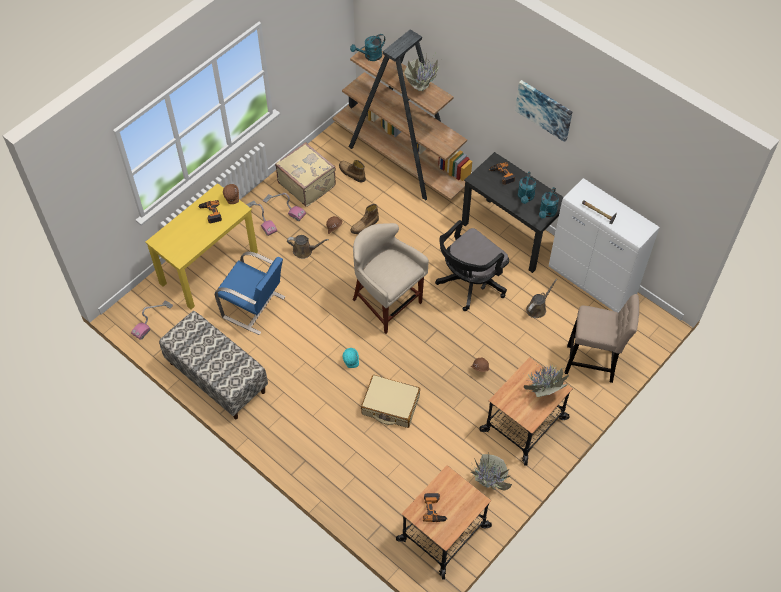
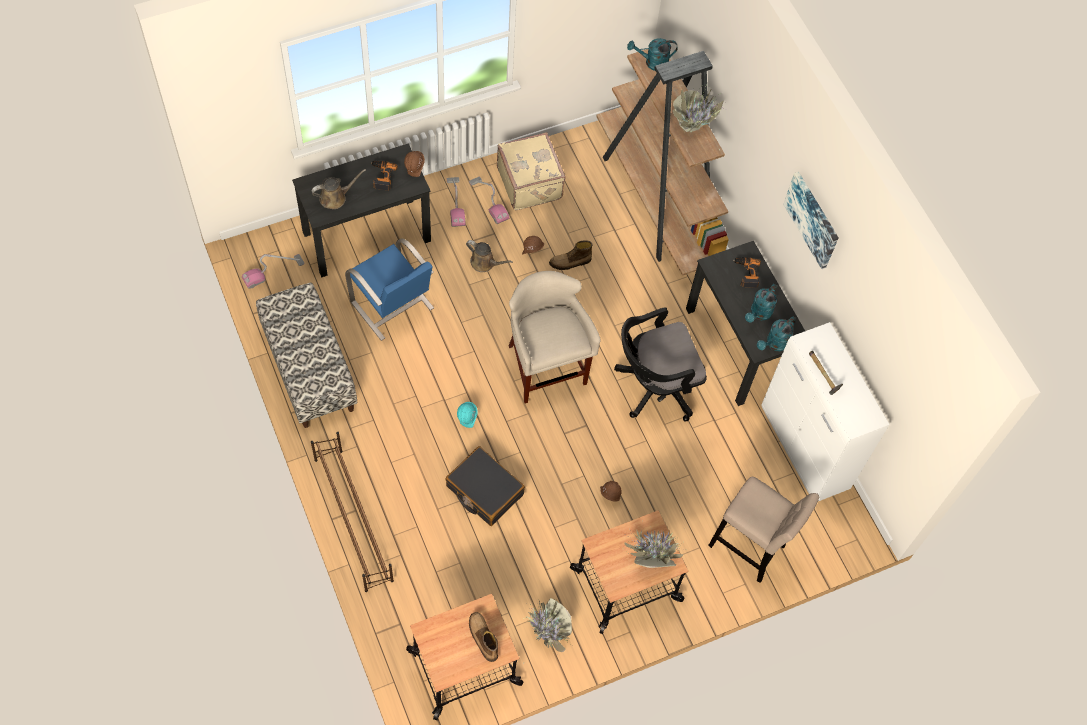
camera: 20 degrees right, 5 degrees up
(209, 267) = (367, 236): yellow desk -> black desk
(306, 467) = (353, 518): none -> brown shoe rack
(351, 173) = (589, 191): boot -> boot (482, 638)
(390, 405) = (484, 490): beige suitcase -> black suitcase
(434, 509) = (449, 638): power drill -> none
(537, 308) = (720, 452): brown watering can -> brown watering can (335, 197)

